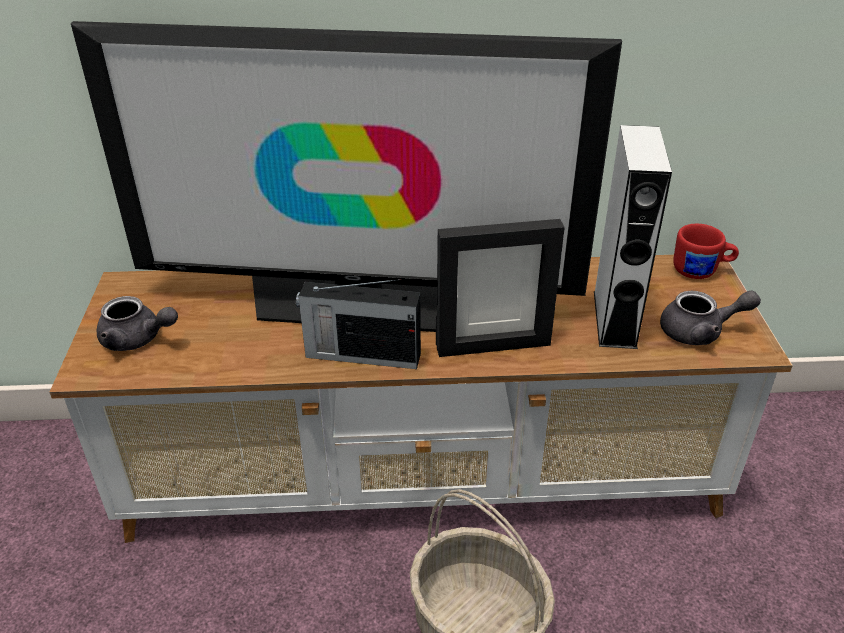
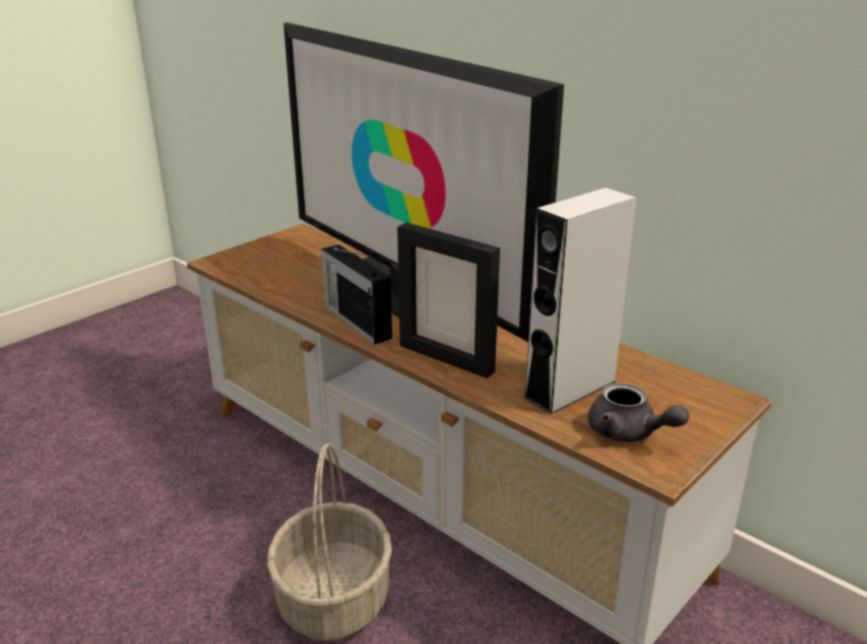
camera: 45 degrees right, 10 degrees down
(137, 339) = (261, 259): grey teapot -> none
(701, 271) = (718, 400): red mug -> none

